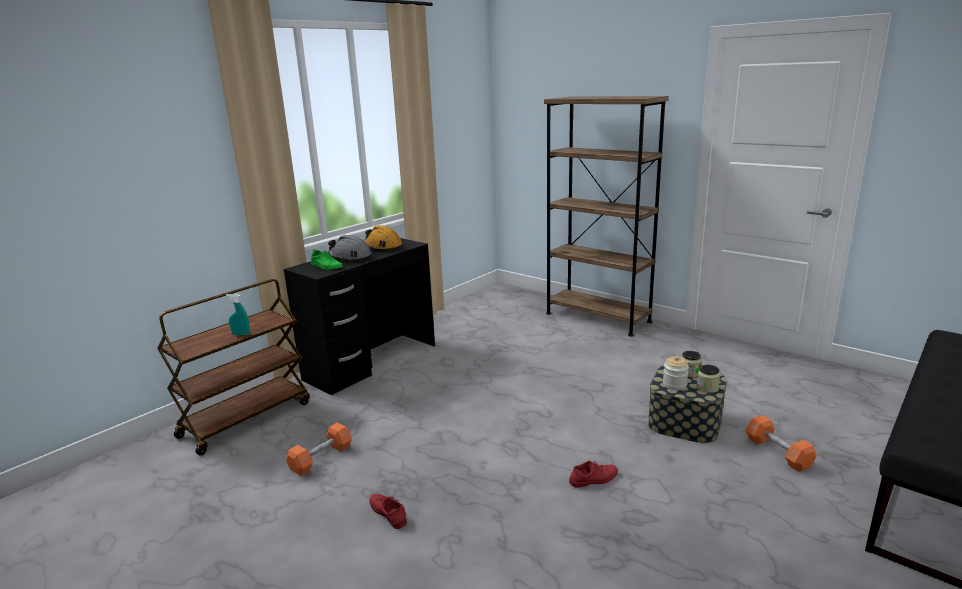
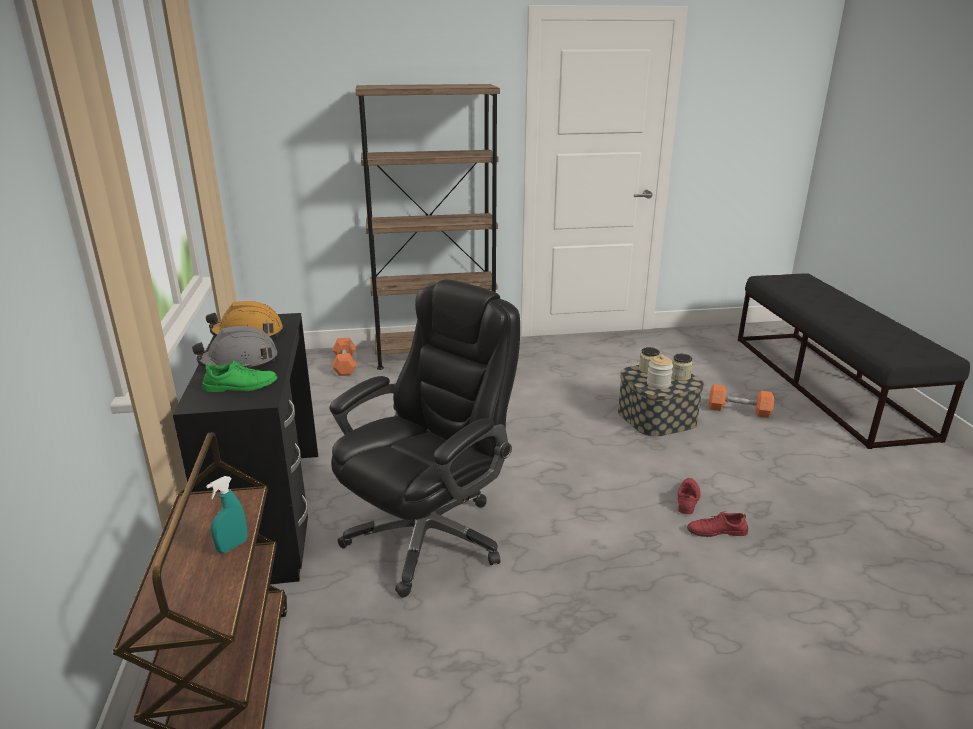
camera: 50 degrees left, 5 degrees up
(321, 458) = (439, 655): orange dumbbell -> orange dumbbell (345, 365)
(388, 513) = (613, 648): red shoe -> red shoe (716, 531)
(412, 408) = (428, 535): none -> black office chair

